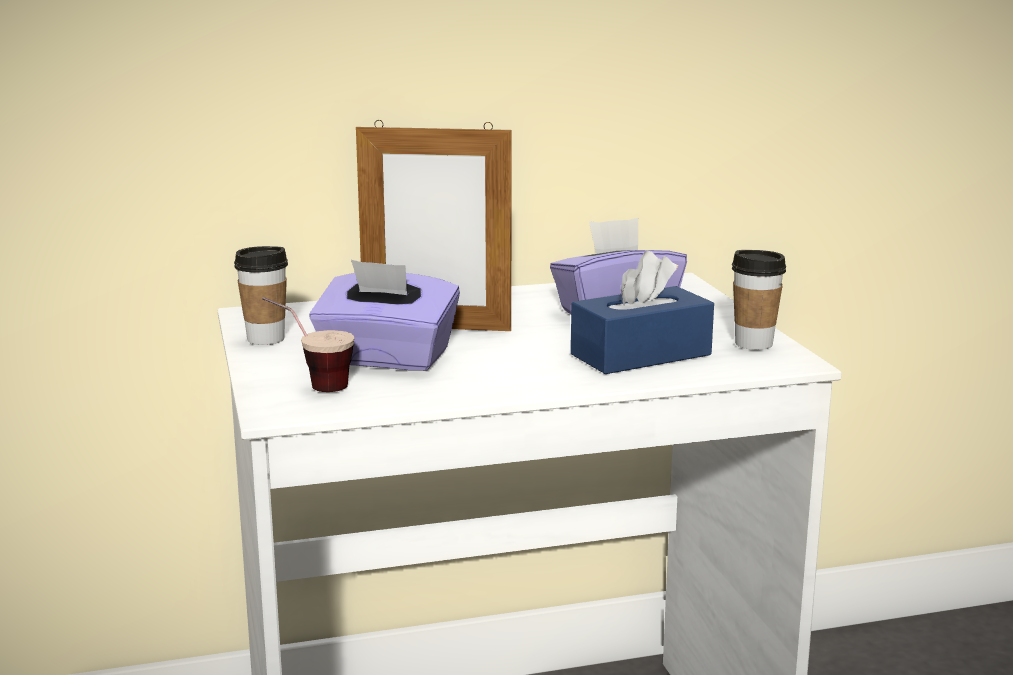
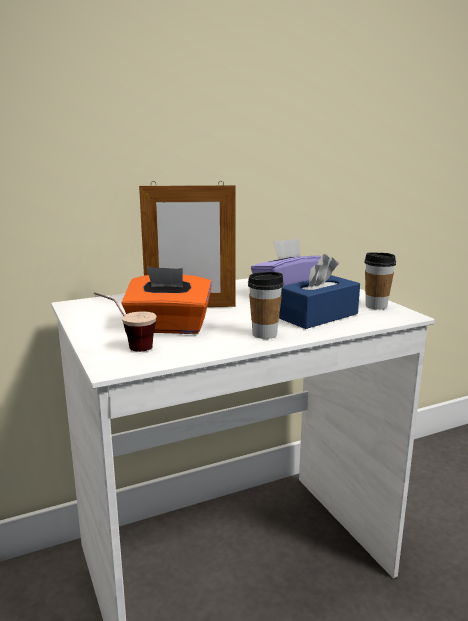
camera: 10 degrees left, 0 degrees up
(265, 339) = (88, 319): cup -> cup (264, 334)
(386, 359) = (169, 327): purple tissue box -> orange tissue box

